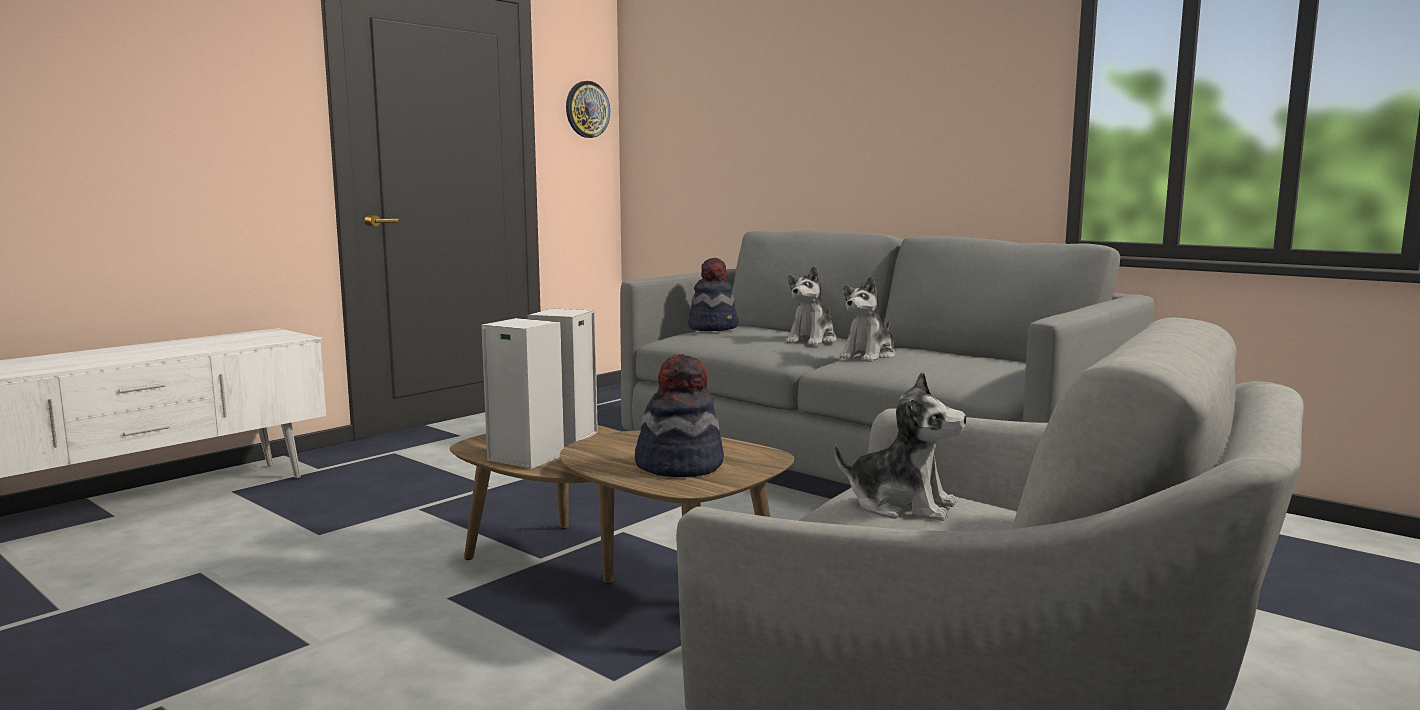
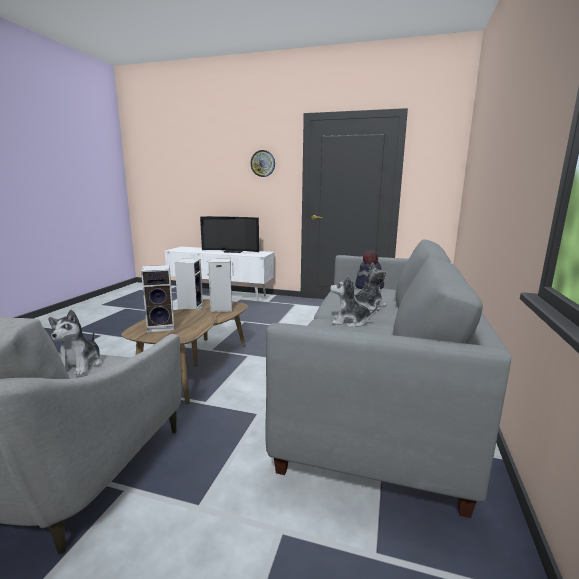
camera: 65 degrees right, 5 degrees up
(170, 347) = (232, 251): none -> television
(587, 109) = (439, 166): wall clock -> wall clock (263, 163)
(679, 466) = (162, 326): hat -> speaker
(812, 340) = (368, 306): plush toy -> plush toy turned 135 degrees clockwise

